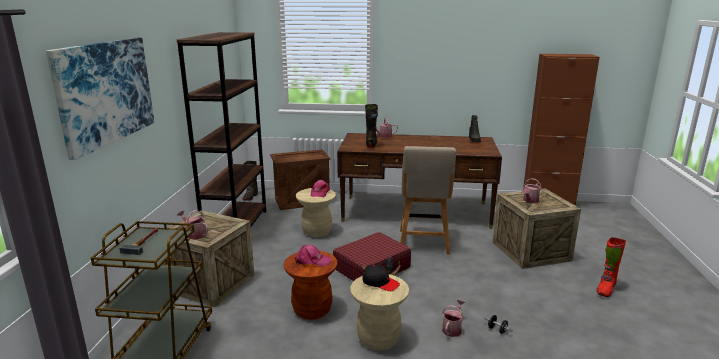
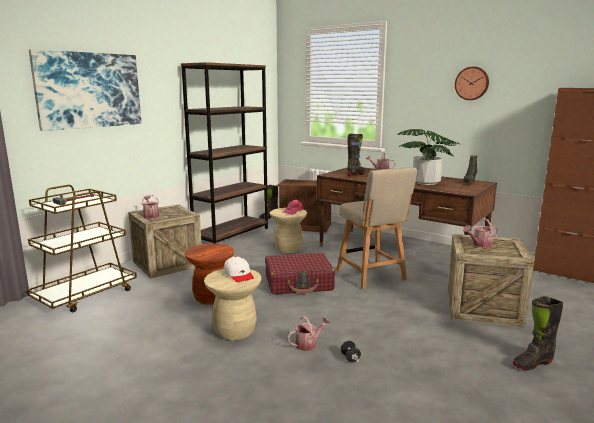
camera: 30 degrees right, 5 degrees down
(312, 261) = (212, 250): pink cap -> none
(380, 282) = (239, 275): black cap -> white cap
(423, 243) = (372, 276): beige chair -> beige chair turned 60 degrees counterclockwise
(444, 146) = (426, 183): none -> potted plant
(462, 48) = (472, 83): none -> wall clock
(605, 289) = (532, 363): red boot -> black boot

